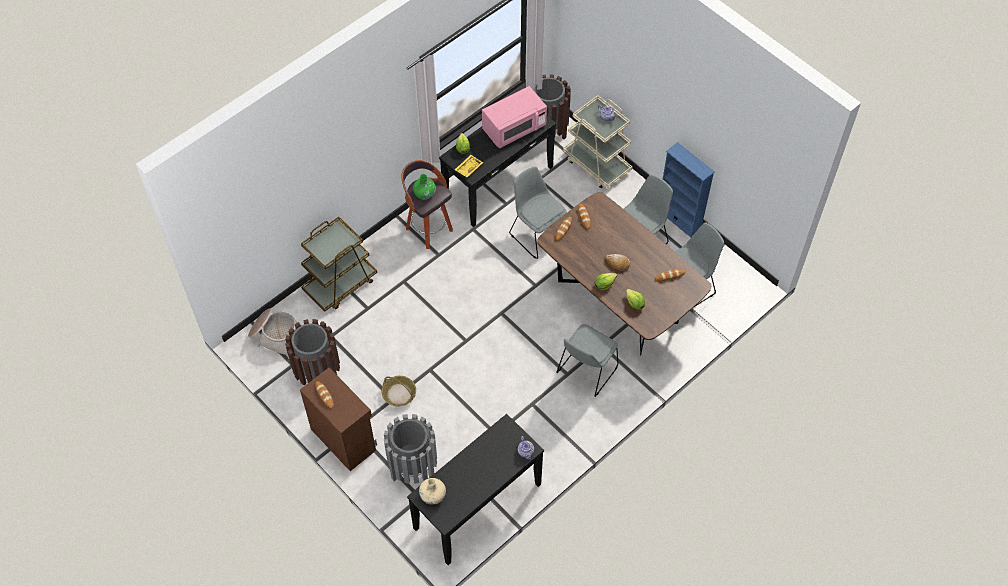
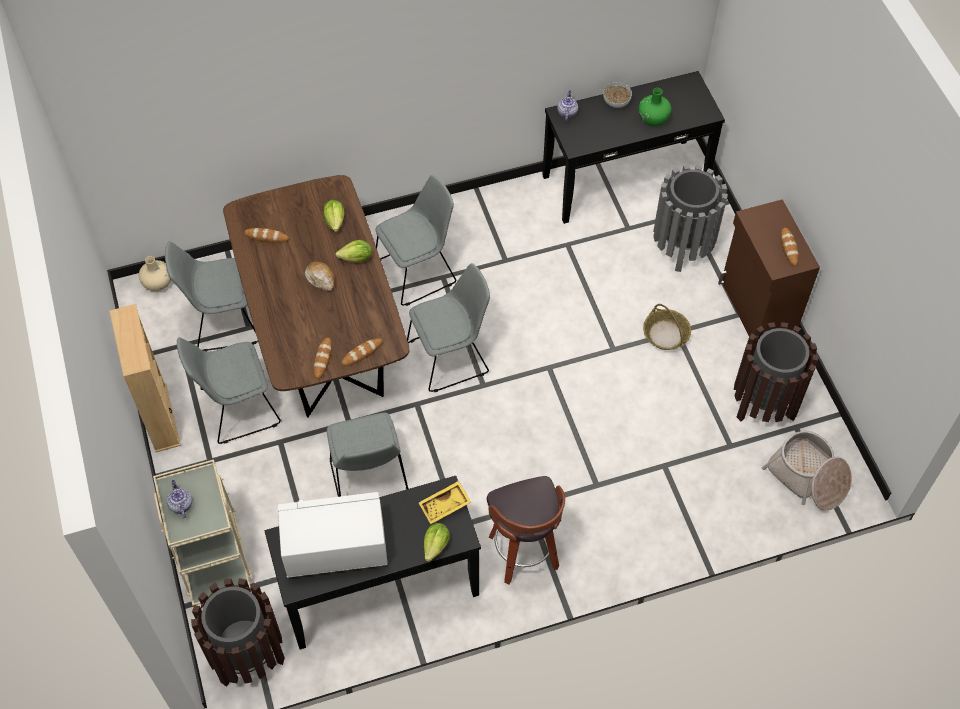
camera: 155 degrees left, 0 degrees up
(340, 284) = (690, 517): brown cart -> none
(424, 194) = (530, 503): green vase -> green vase (653, 119)
(433, 495) = (694, 109): beige vase -> beige vase (157, 283)
(494, 477) = (616, 102): none -> bowl
(514, 128) = (335, 548): pink microwave -> white microwave
(531, 323) = (450, 356): none -> grey chair
(679, 218) = (160, 418): blue bookcase -> beige bookcase

